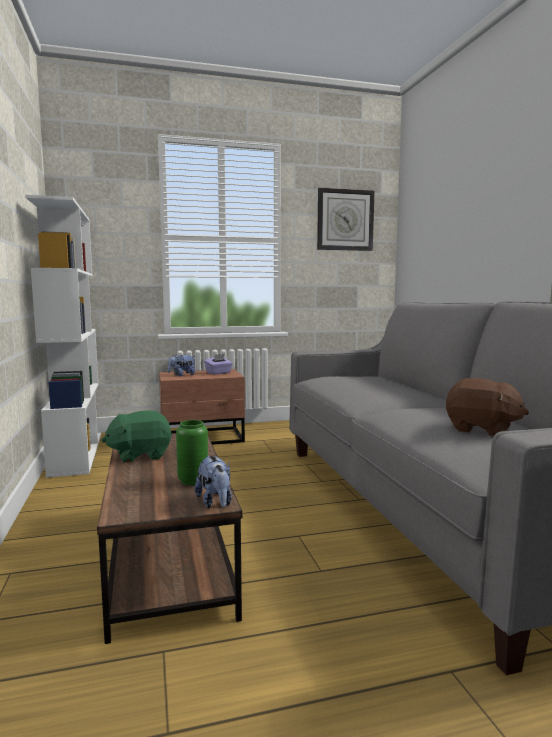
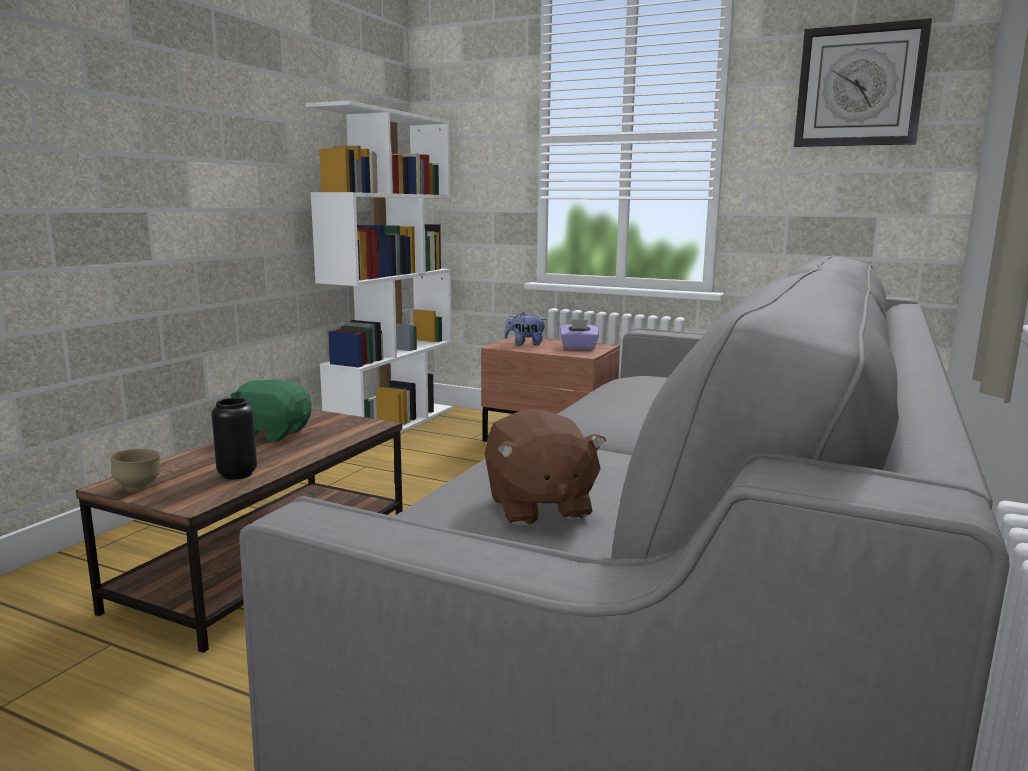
camera: 40 degrees right, 5 degrees up
(145, 508) = (138, 487): none -> brown bowl
(193, 481) = (237, 474): green vase -> black vase
(215, 503) = (193, 502): plush toy -> none

